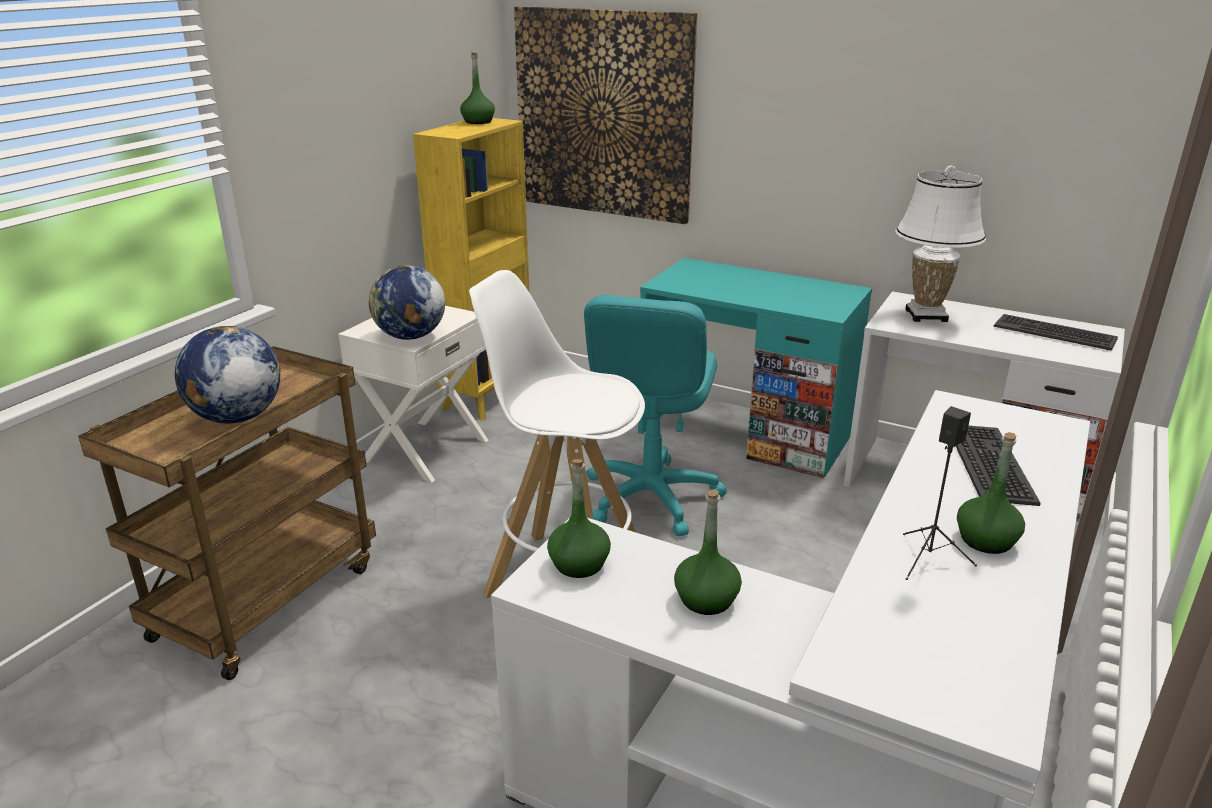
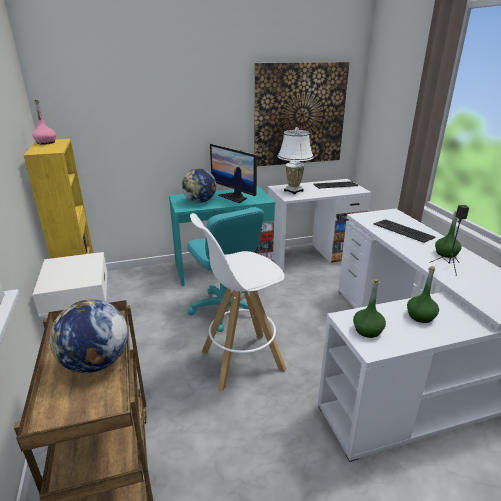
camera: 45 degrees left, 0 degrees up
(410, 337) = (84, 278): globe -> globe (200, 201)
(478, 122) = (46, 142): green bottle -> pink bottle
(603, 114) = (108, 129): picture -> picture (299, 115)
(783, 292) = (234, 197): none -> monitor

